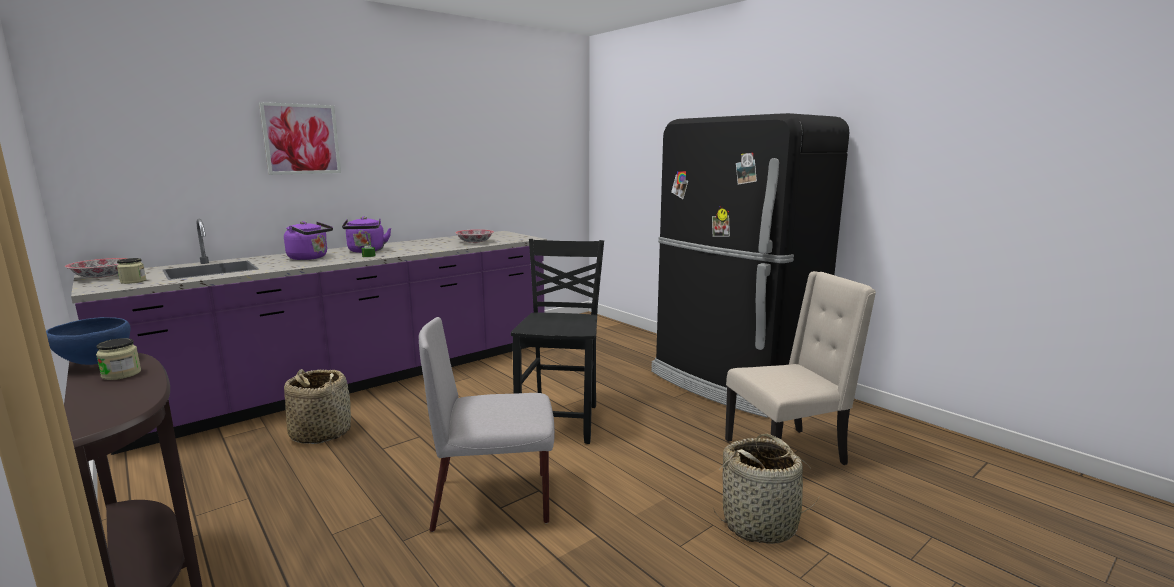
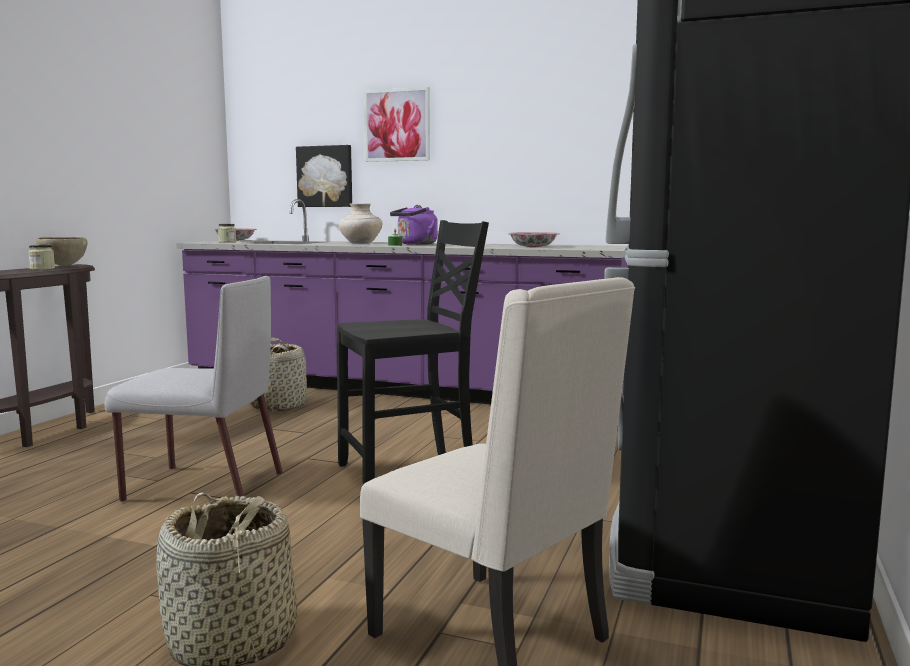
camera: 60 degrees right, 5 degrees down
(95, 363) = (63, 266): blue bowl -> brown bowl
(215, 190) = (325, 176): none -> picture
(310, 258) = (360, 243): purple kettle -> beige vase
(494, 500) = (202, 487): grey chair -> grey chair turned 135 degrees clockwise

